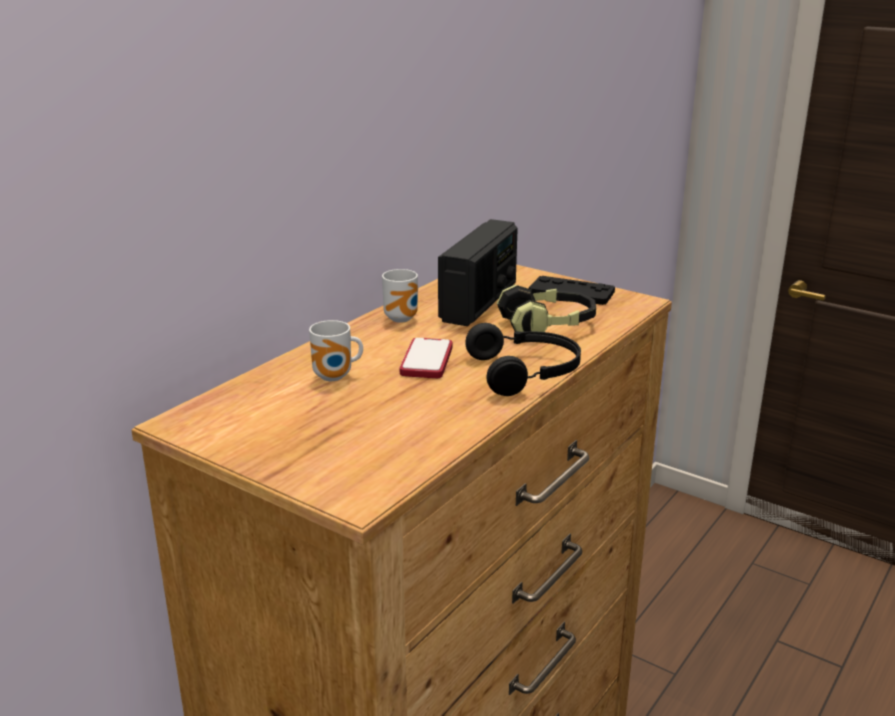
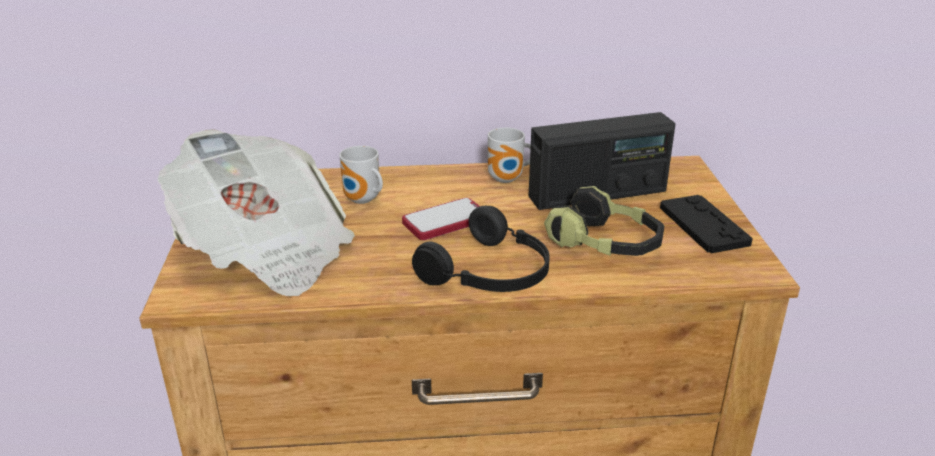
camera: 50 degrees right, 5 degrees up
(349, 441) = (265, 251): none -> newspaper

